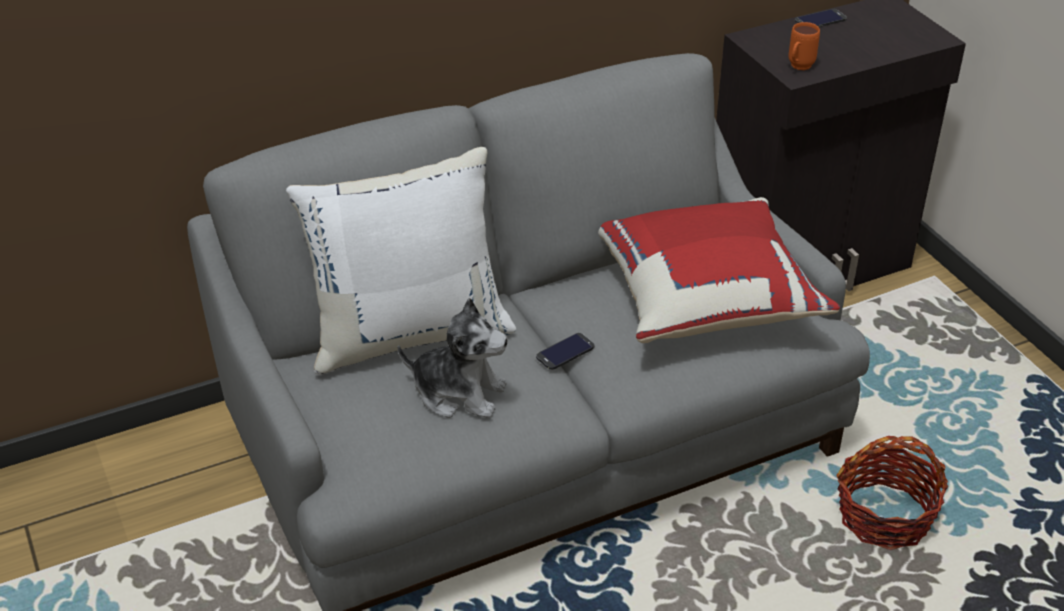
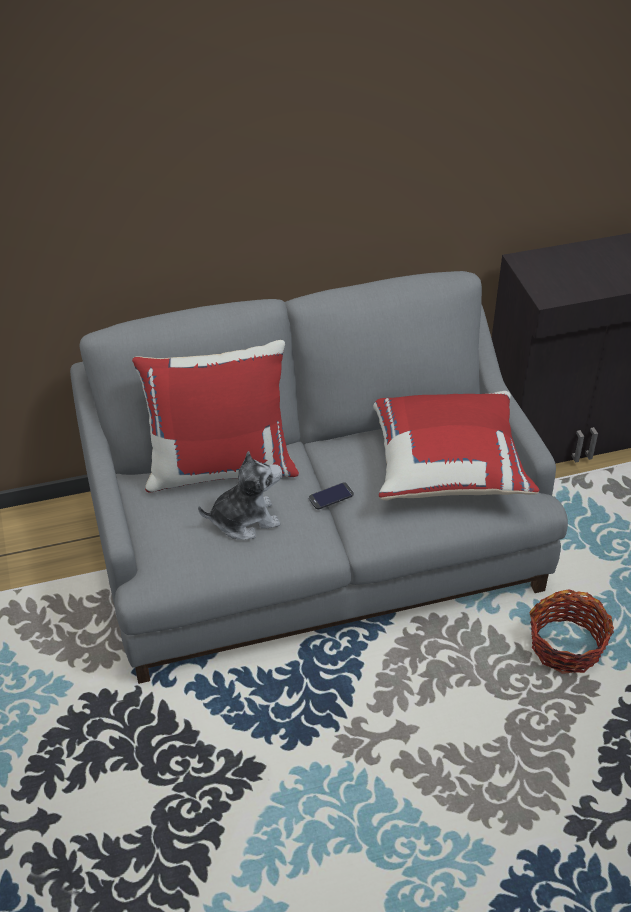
camera: 10 degrees right, 5 degrees up
(409, 333) = (220, 467): white pillow -> red pillow
(459, 393) = (244, 519): plush toy -> plush toy turned 45 degrees counterclockwise
(798, 68) = (551, 291): orange mug -> none
(820, 20) = (582, 249): phone -> none

